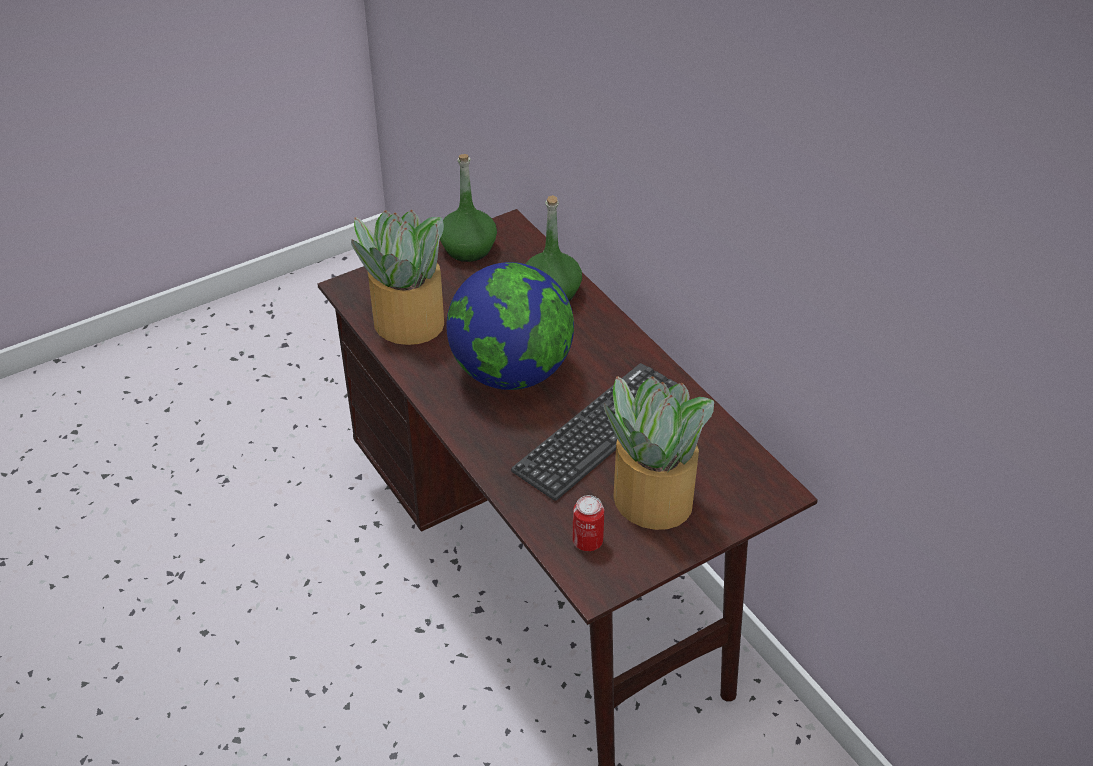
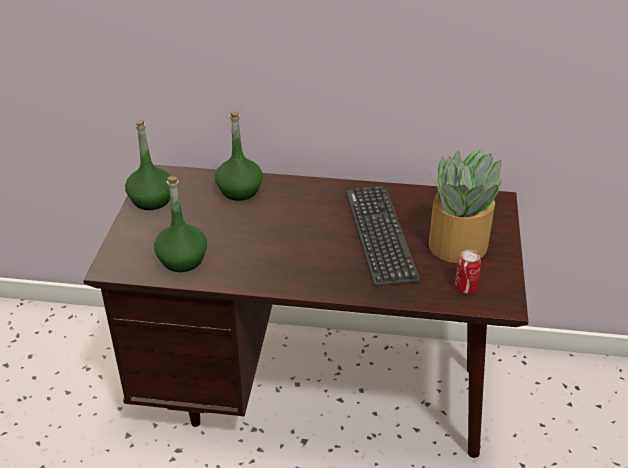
camera: 50 degrees left, 5 degrees down
(407, 322) = (182, 259): potted plant -> green bottle
(511, 372) = (288, 242): globe -> none

